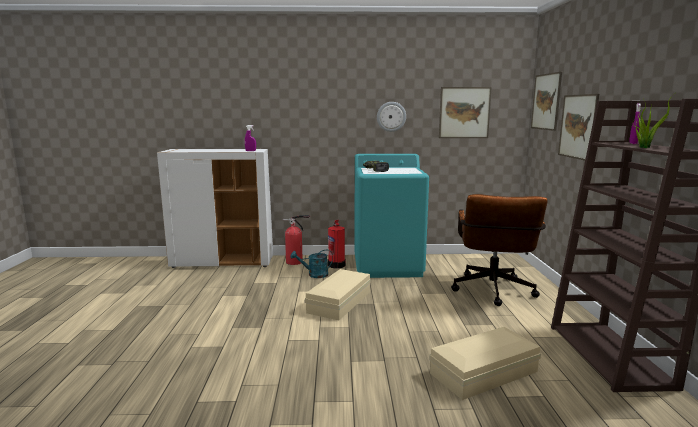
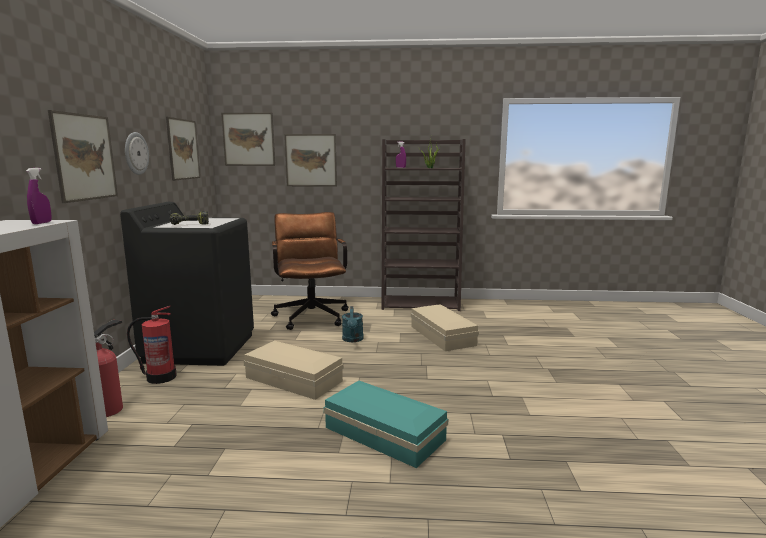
camera: 85 degrees left, 0 degrees up
(253, 342) = (383, 432): none -> turquoise storage box
(314, 275) = (186, 393): turquoise watering can -> turquoise watering can (353, 340)
(336, 119) = (85, 157): none -> picture
(388, 266) = (200, 347): turquoise washing machine -> black washing machine
(493, 292) = (311, 315): brown office chair -> brown office chair turned 120 degrees counterclockwise

